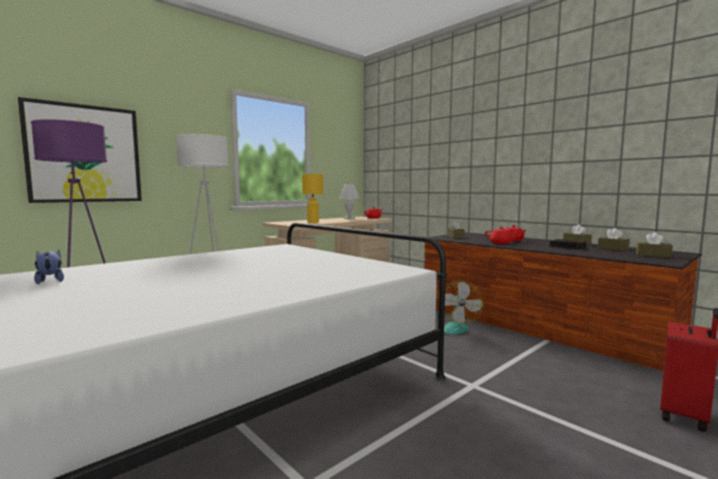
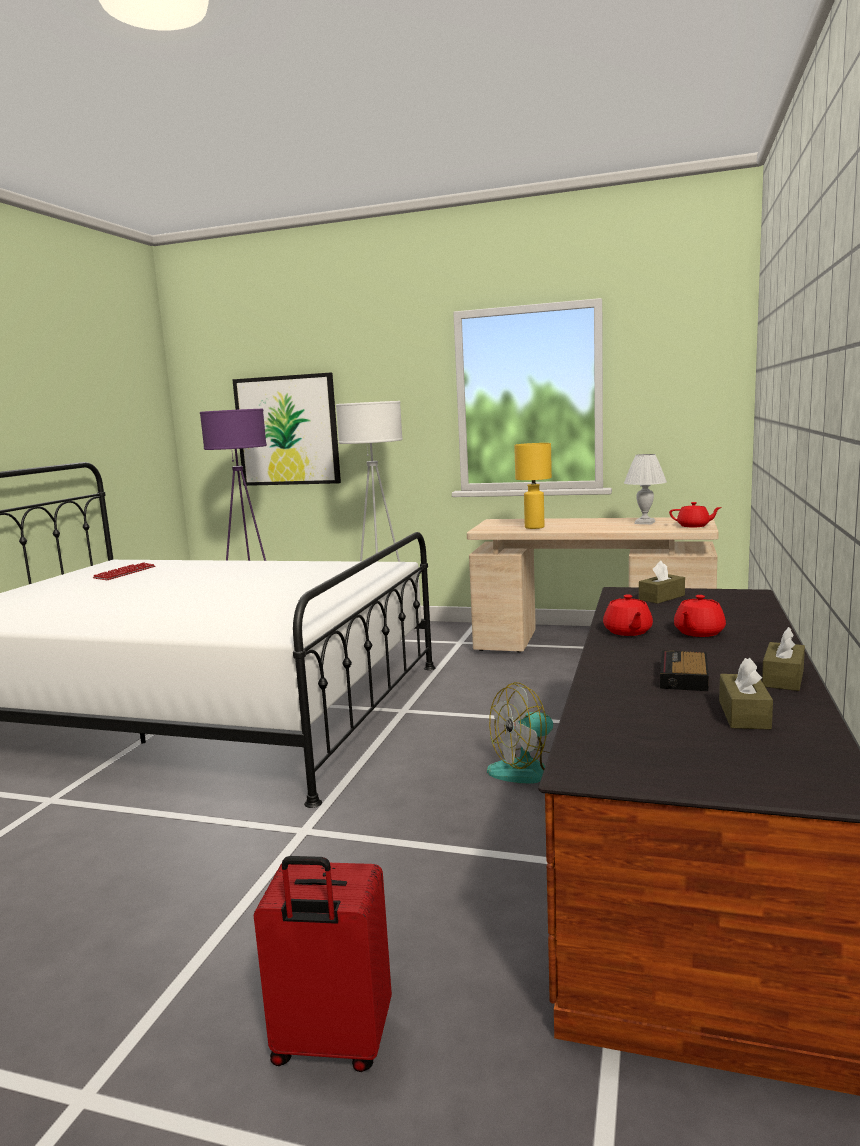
camera: 60 degrees right, 5 degrees up
(50, 281) = (125, 573): plush toy -> keyboard
(653, 255) = (696, 756): brown tissue box -> none

